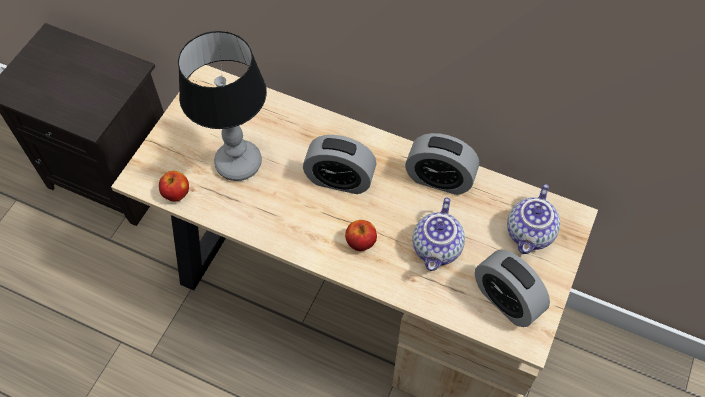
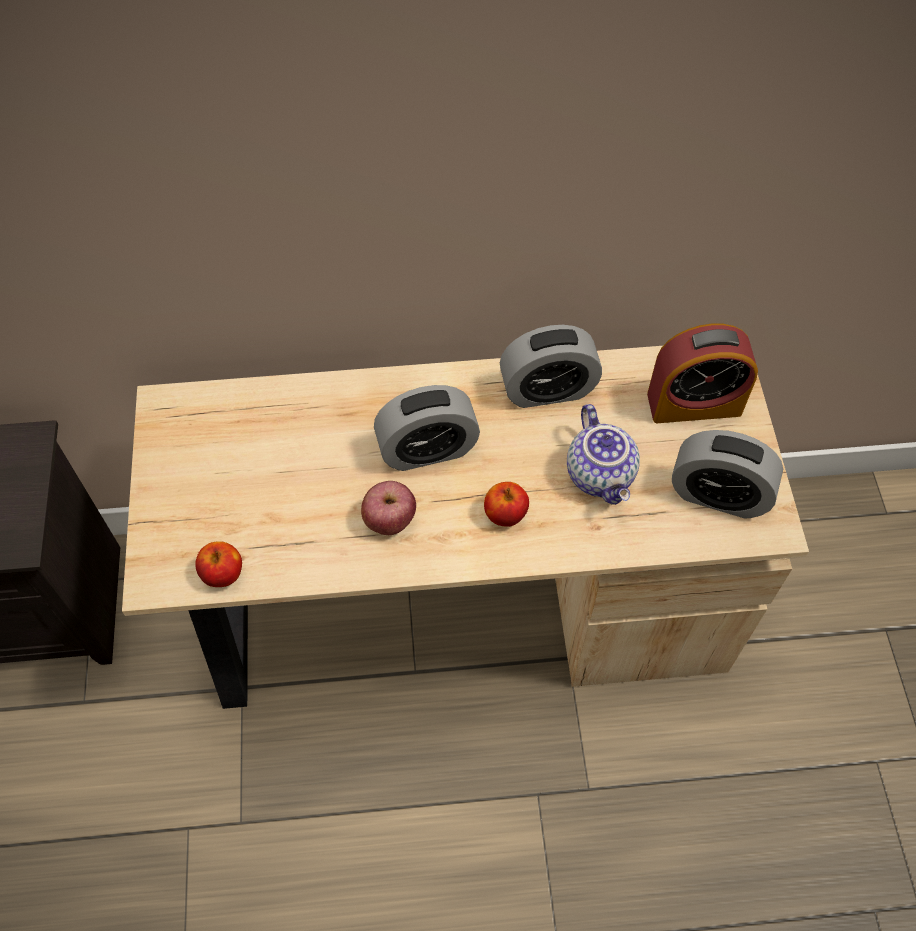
camera: 30 degrees left, 0 degrees up
(238, 164) = (281, 494): table lamp -> none
(289, 210) = (389, 520): none -> apple
(530, 234) = (694, 403): teapot -> alarm clock

